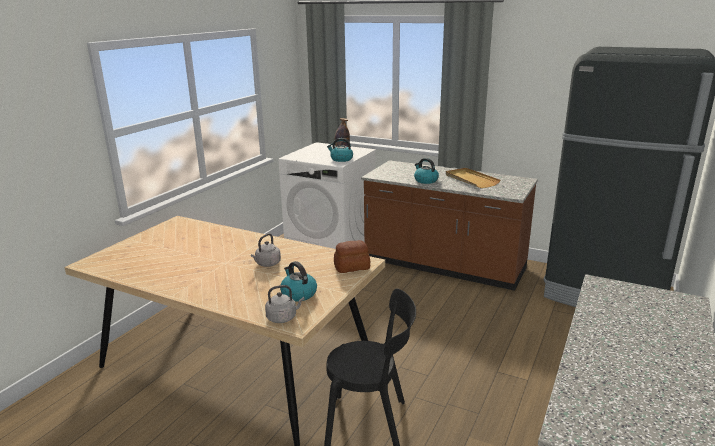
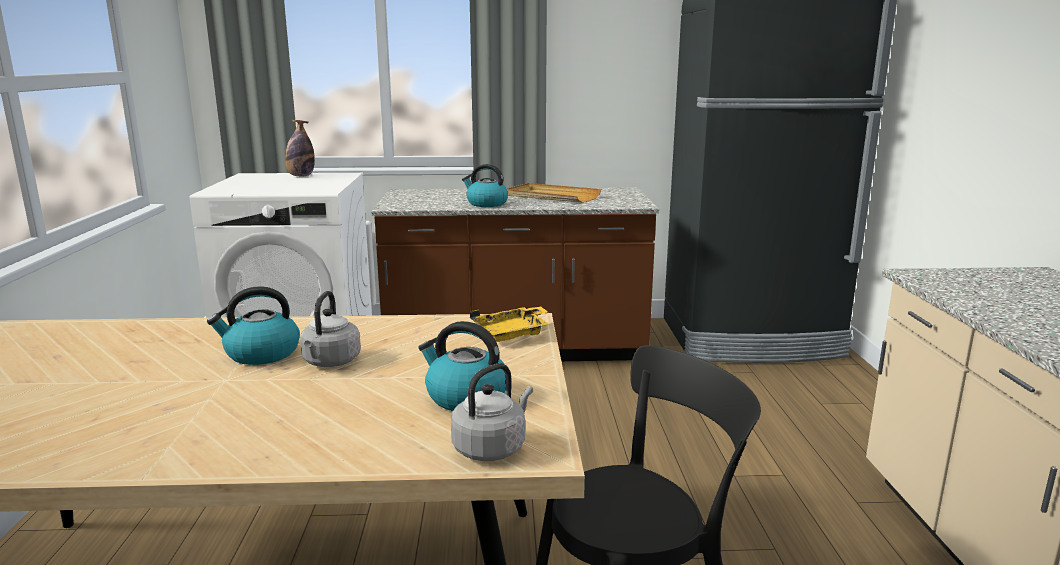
camera: 30 degrees left, 5 degrees down
(341, 159) = (319, 186): kettle -> kettle (261, 354)
(352, 267) = (512, 334): bread -> yellow tray

